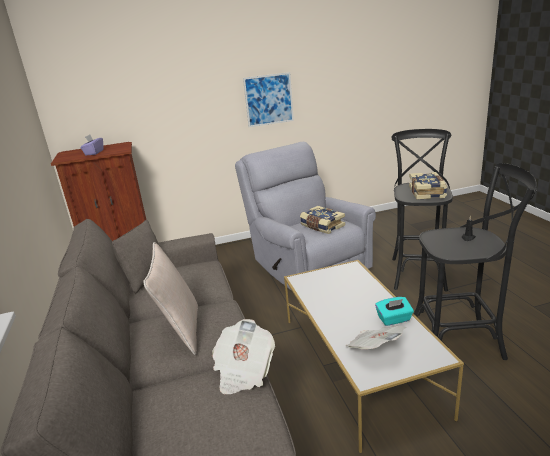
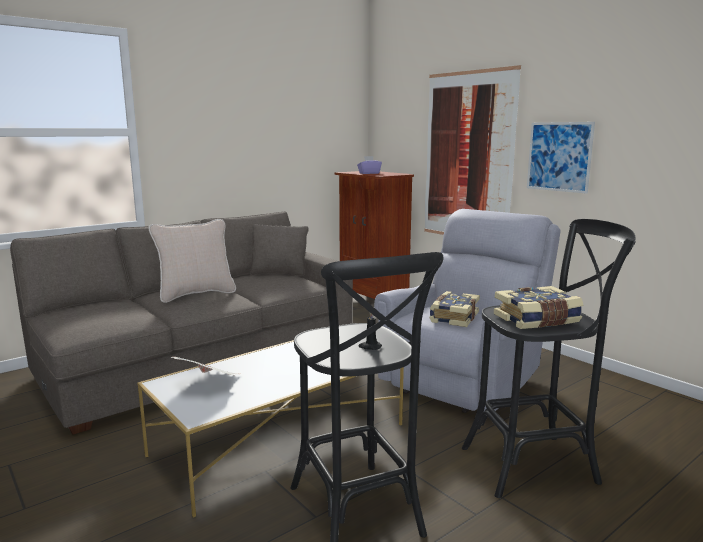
camera: 65 degrees right, 10 degrees down
(187, 114) = (467, 157): none -> picture
(243, 371) = (140, 318): newspaper -> none
(394, 319) = (268, 388): turquoise tissue box -> none

